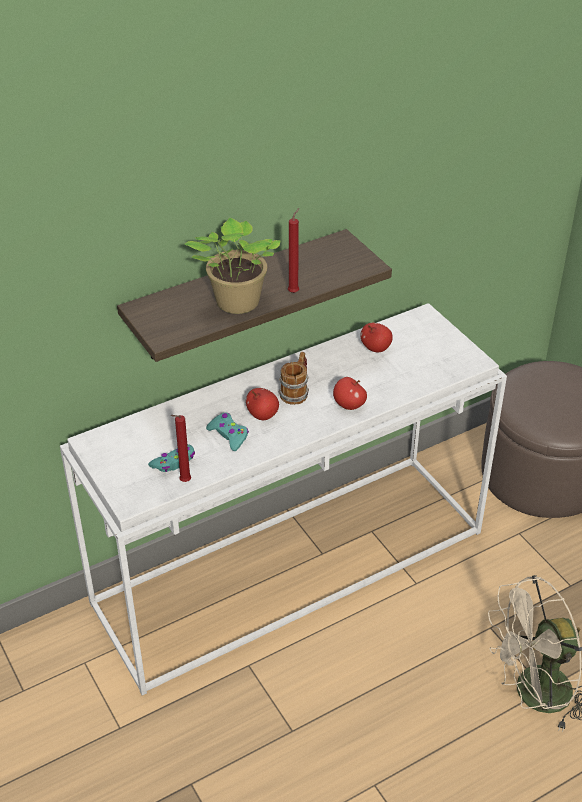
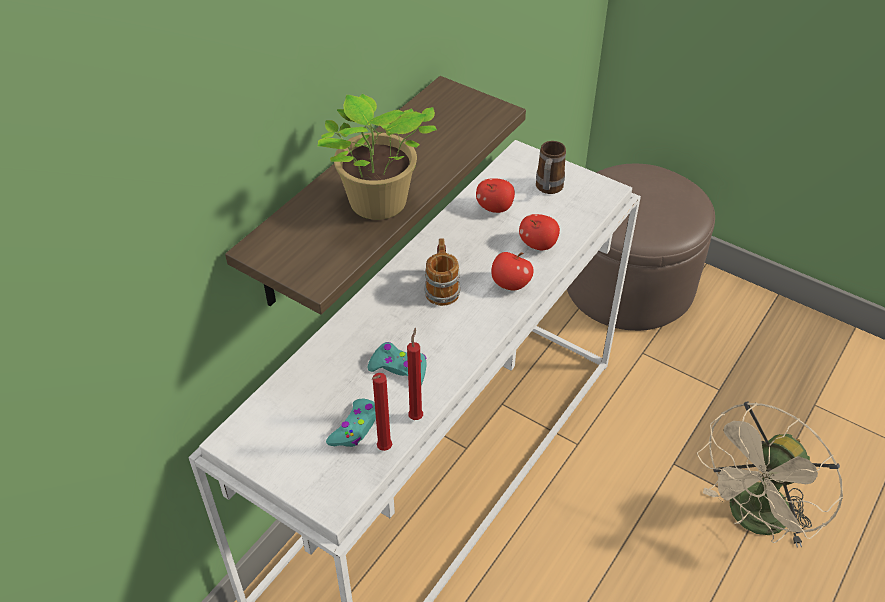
camera: 25 degrees left, 5 degrees up
(262, 415) = (422, 329): apple -> apple (538, 244)
(294, 292) = (437, 169): red candle -> red candle (416, 415)
(427, 347) = (547, 189): none -> mug

